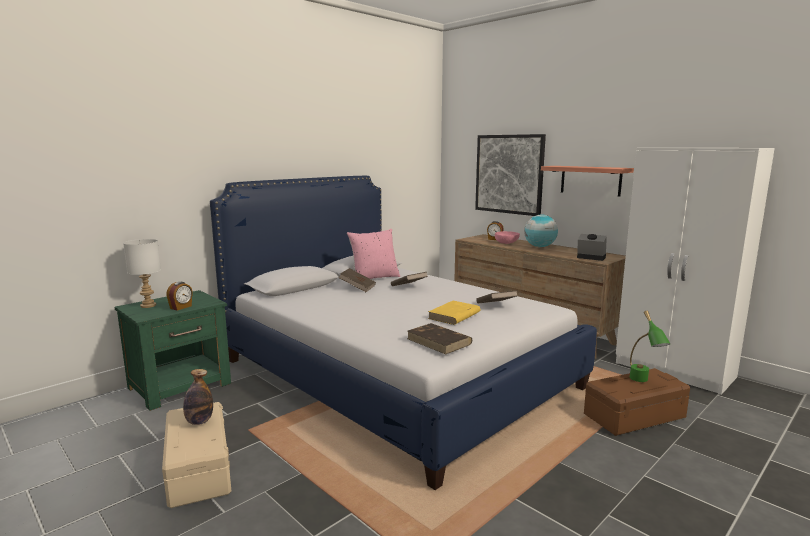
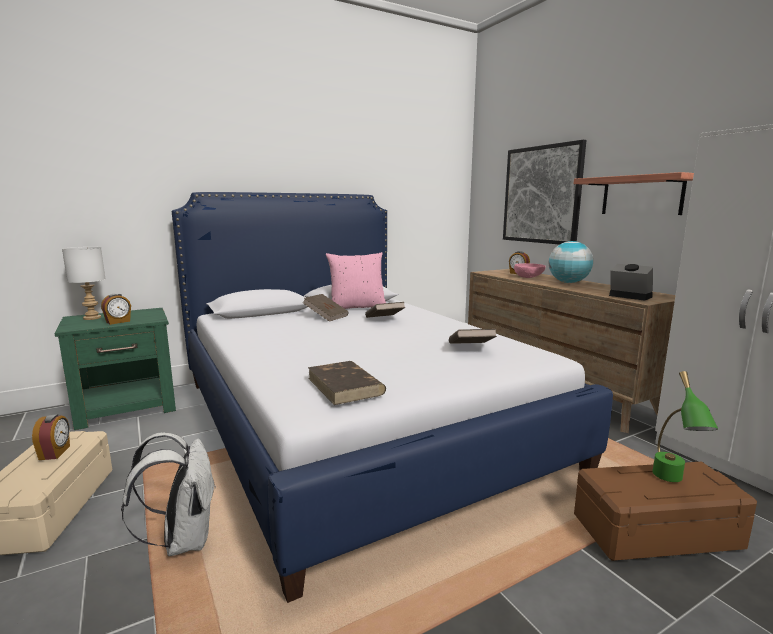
camera: 15 degrees right, 0 degrees up
(199, 421) = (55, 453): bottle -> alarm clock
(330, 470) = (183, 540): none -> white backpack
(454, 316) = (402, 355): yellow book -> none

